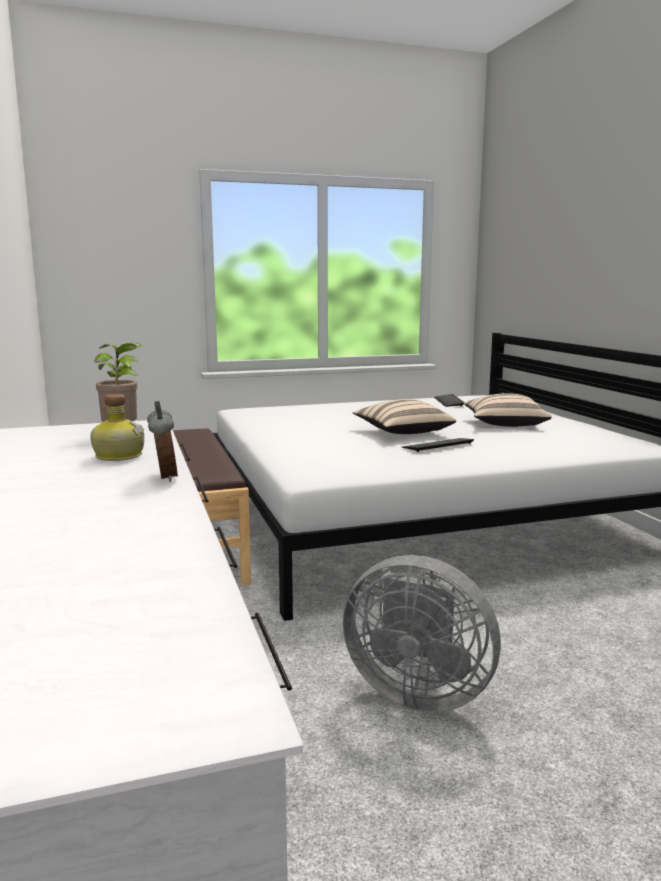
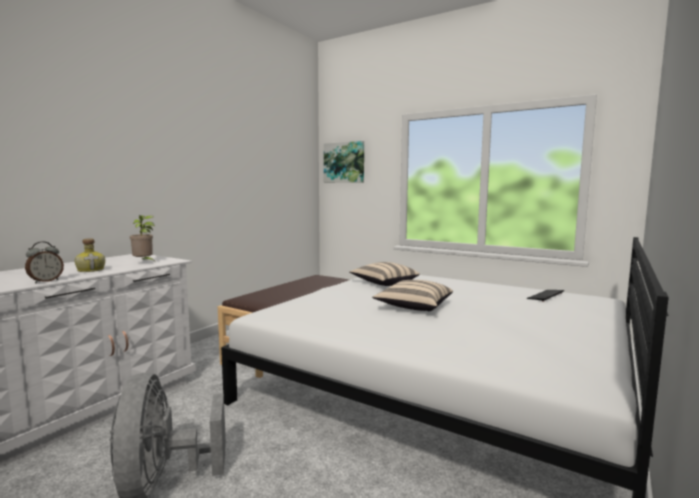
camera: 50 degrees right, 5 degrees down
(92, 239) = (344, 162): none -> picture
(438, 446) = (396, 322): keyboard -> none
(504, 425) = (517, 323): beige pillow -> beige pillow (384, 283)

